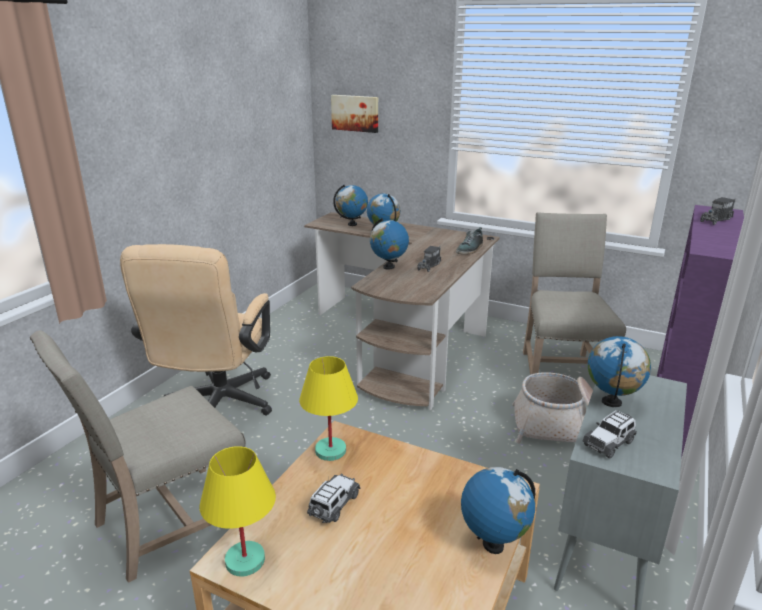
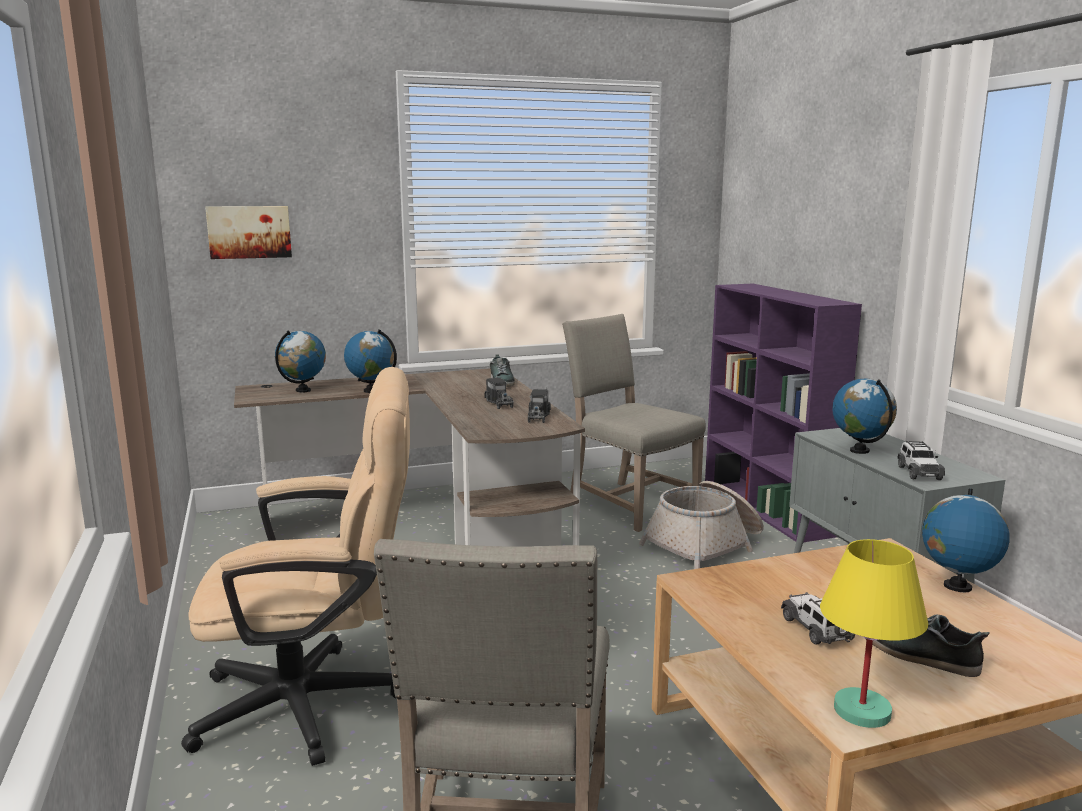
camera: 45 degrees left, 10 degrees down
(217, 407) = (318, 703): beige office chair -> beige office chair turned 60 degrees counterclockwise
(331, 451) = (715, 596): yellow table lamp -> none
(350, 560) = (919, 655): none -> shoe
(388, 267) = (461, 414): globe -> none
(716, 219) = (760, 289): toy truck -> toy truck (538, 416)

